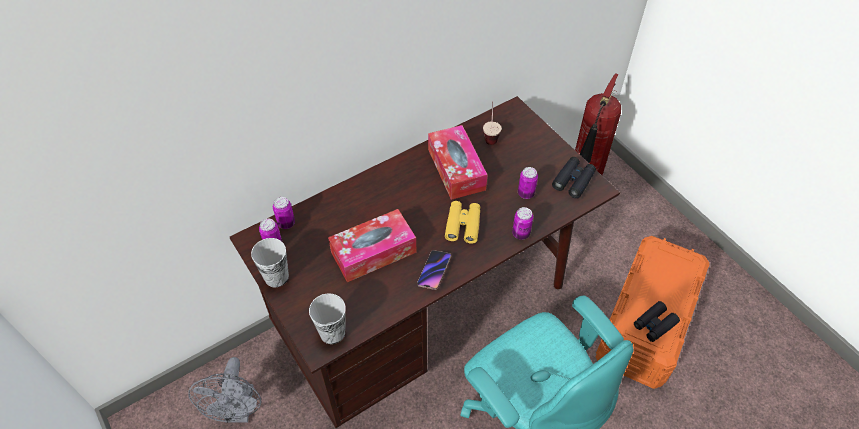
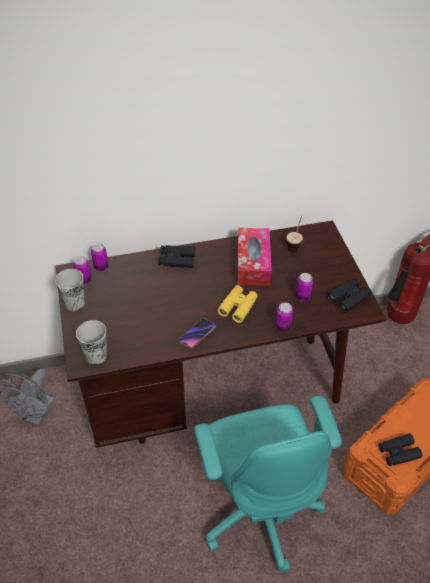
camera: 20 degrees right, 5 degrees down
(370, 189) = (176, 260): none -> black binoculars
(373, 252) = (156, 307): tissue box -> none

